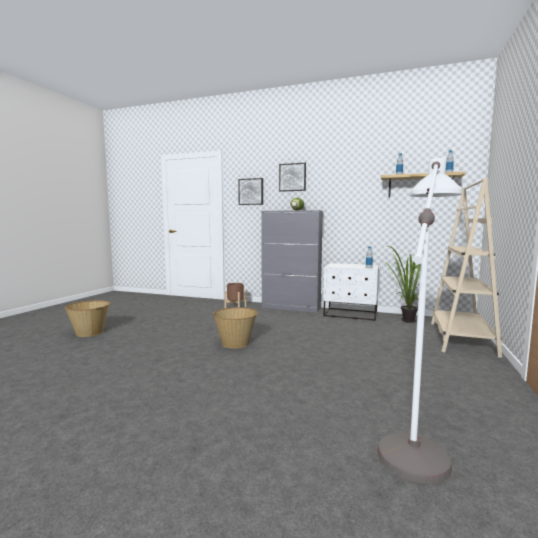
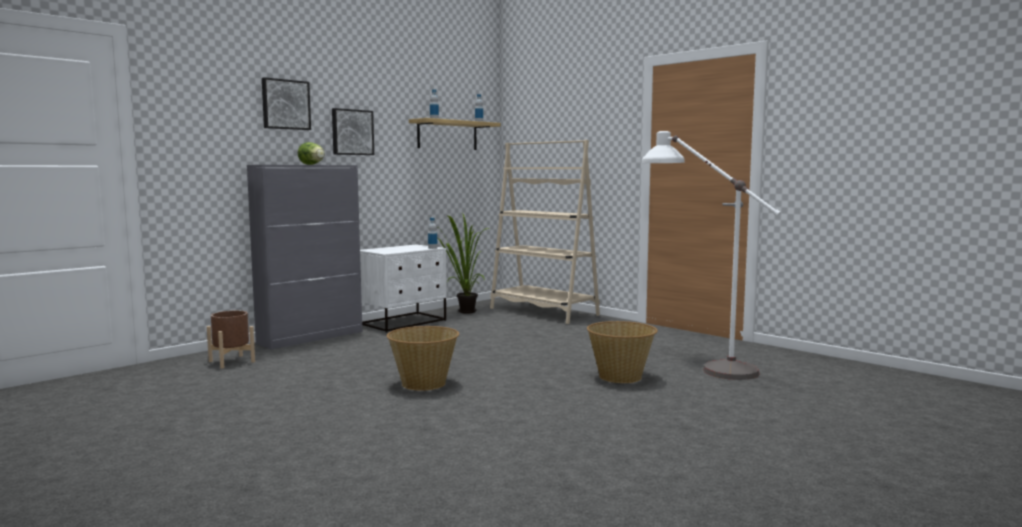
camera: 65 degrees left, 0 degrees up
(90, 333) = (156, 478): basket -> basket (620, 376)
(251, 191) = (204, 124): picture -> picture (352, 132)

